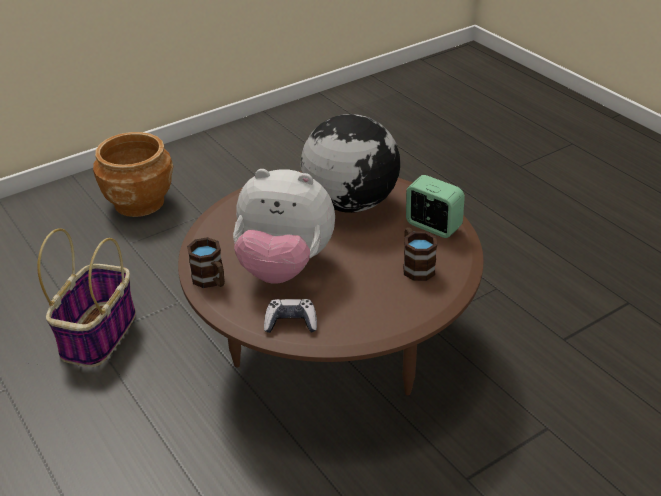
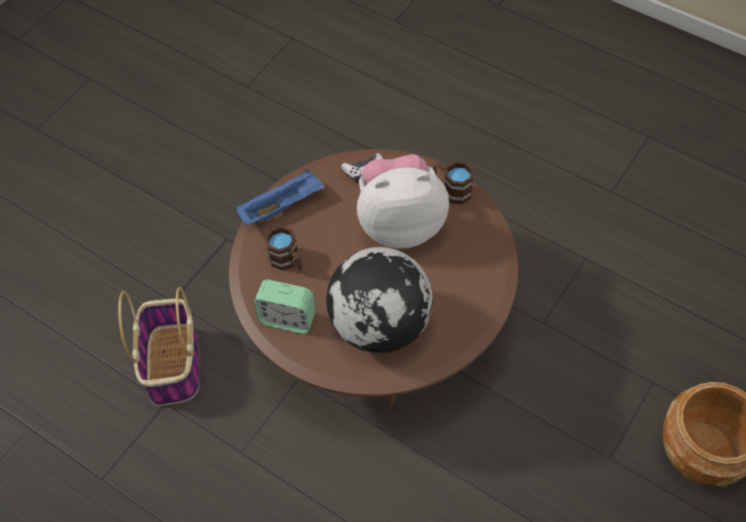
camera: 160 degrees right, 20 degrees up
(98, 333) = (585, 264): basket -> basket (174, 365)
(402, 315) = (282, 206): none -> blue tray

